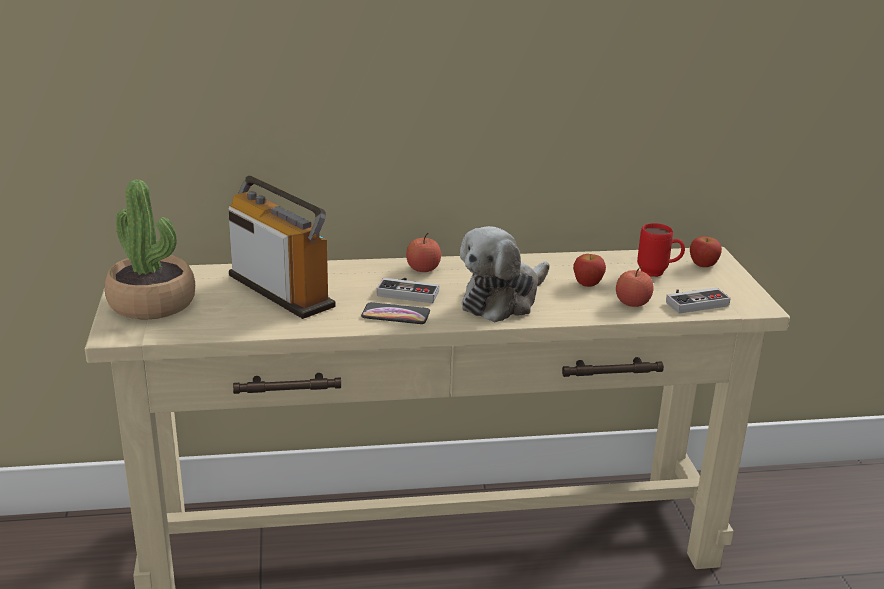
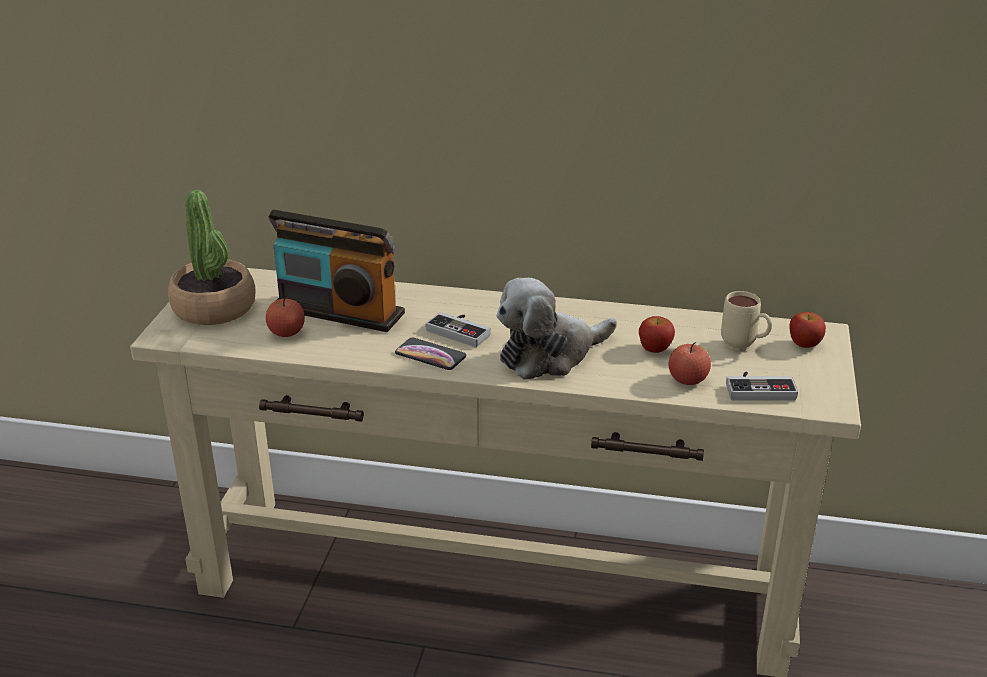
camera: 20 degrees right, 5 degrees up
(281, 291) = (338, 311): radio -> radio turned 135 degrees clockwise
(423, 269) = (493, 306): apple -> apple (286, 332)
(658, 273) = (744, 347): red mug -> beige mug

